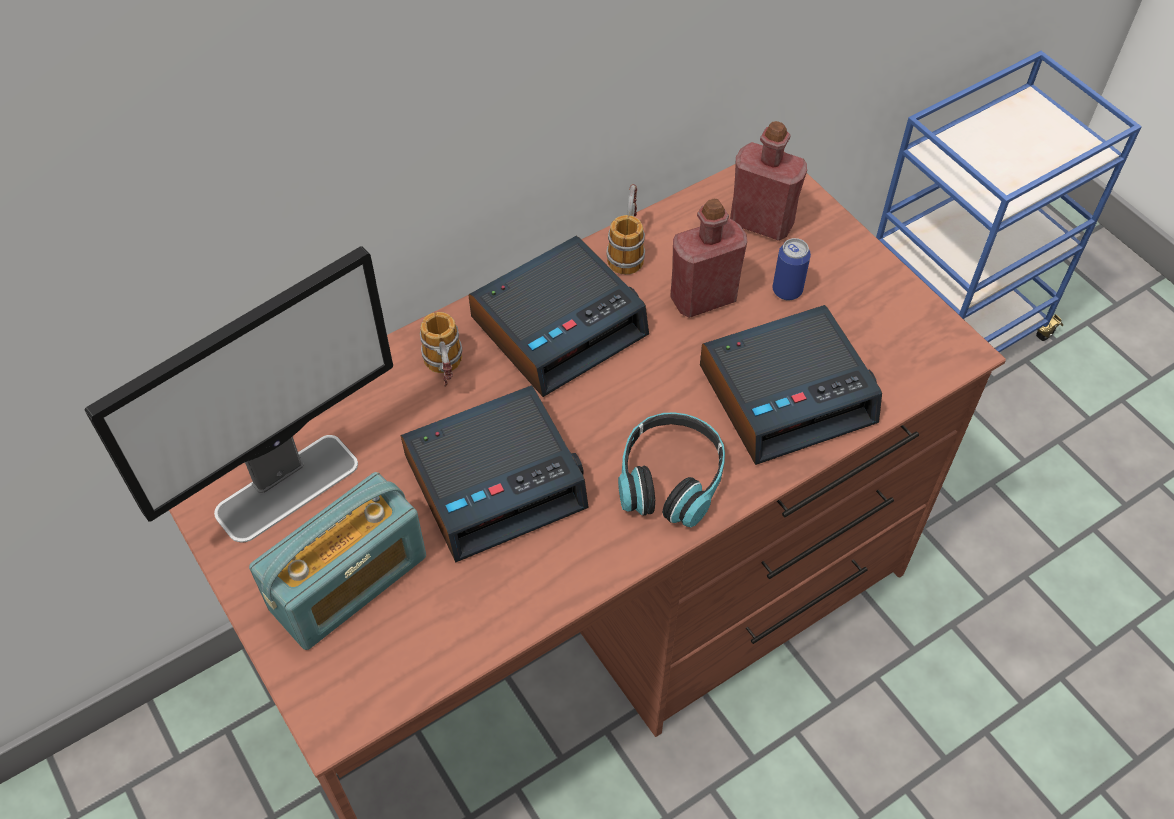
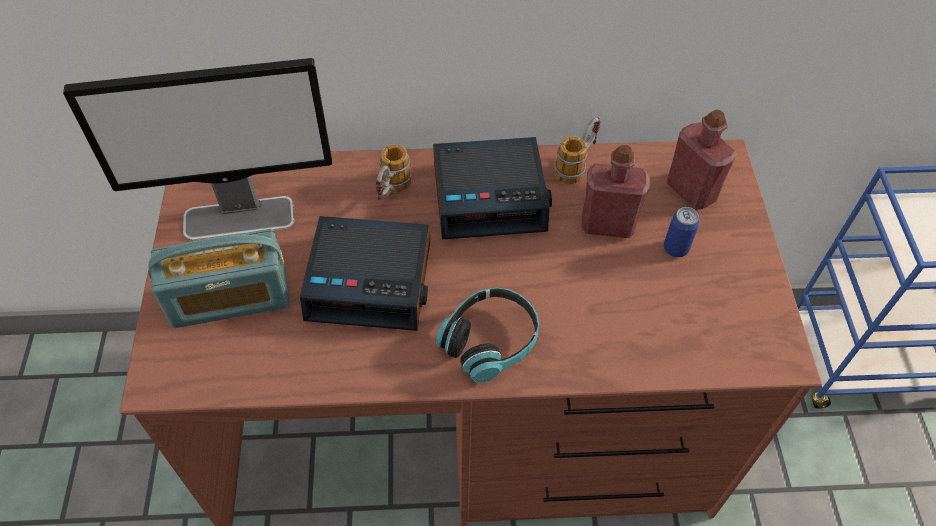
camera: 30 degrees right, 0 degrees up
(787, 393) = (622, 323): alarm clock -> none

